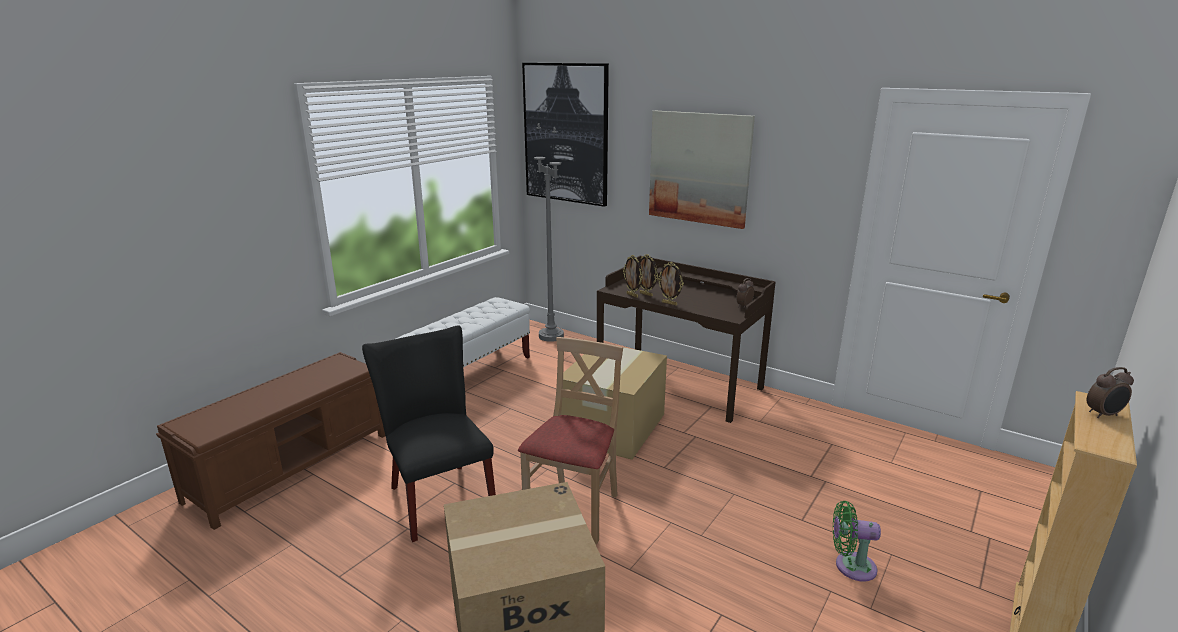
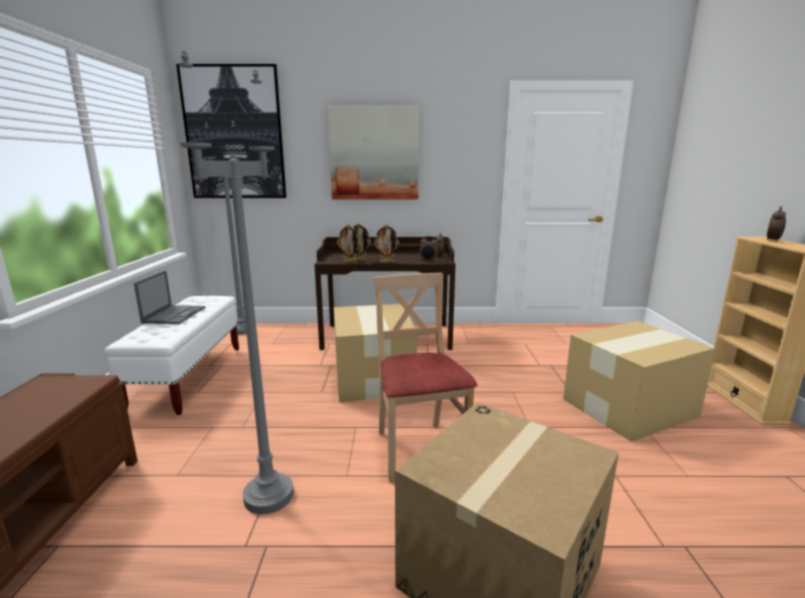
camera: 35 degrees left, 5 degrees down
(438, 496) = (269, 495): black chair -> grey floor lamp
(463, 317) = (174, 314): none -> laptop
(717, 312) = (428, 261): none -> alarm clock
(851, 566) = (631, 407): green fan -> cardboard box

